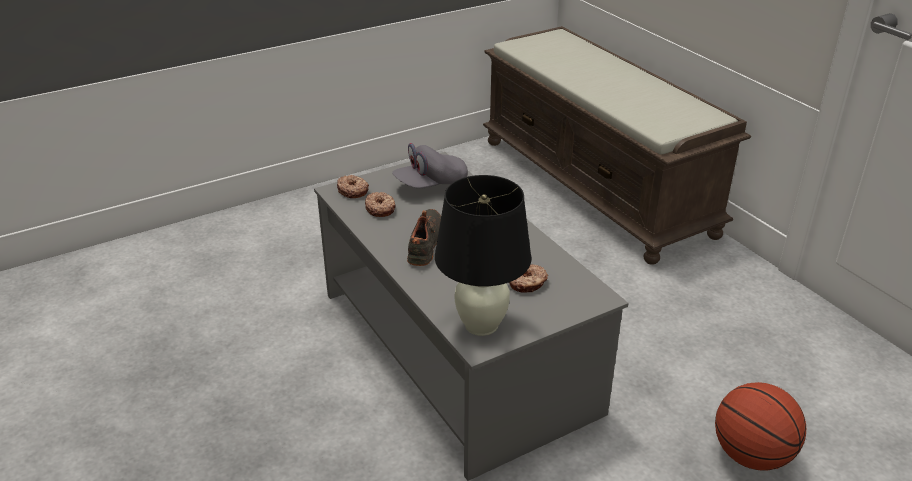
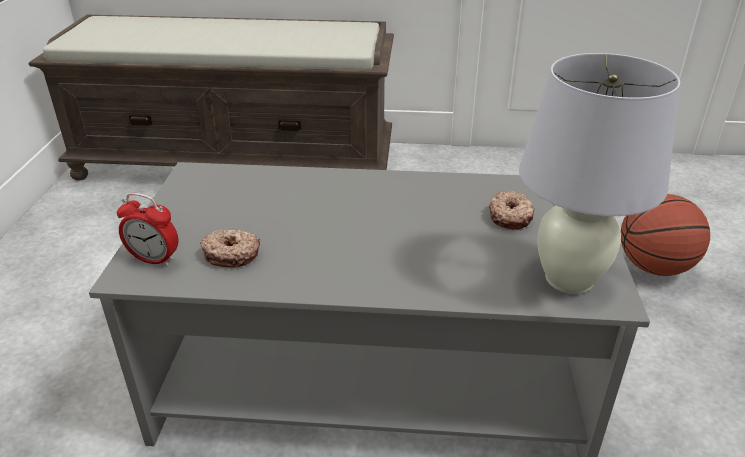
camera: 55 degrees left, 0 degrees up
(353, 191) = (154, 259): donut -> alarm clock
(427, 244) = (358, 251): black shoe -> none
(430, 184) = (233, 197): grey cap -> none
(481, 325) = (568, 279): black table lamp -> white table lamp

